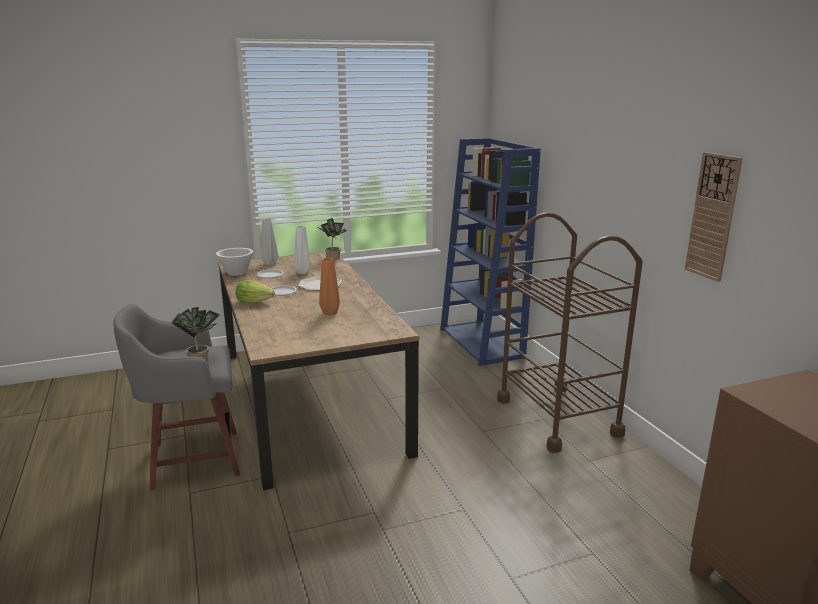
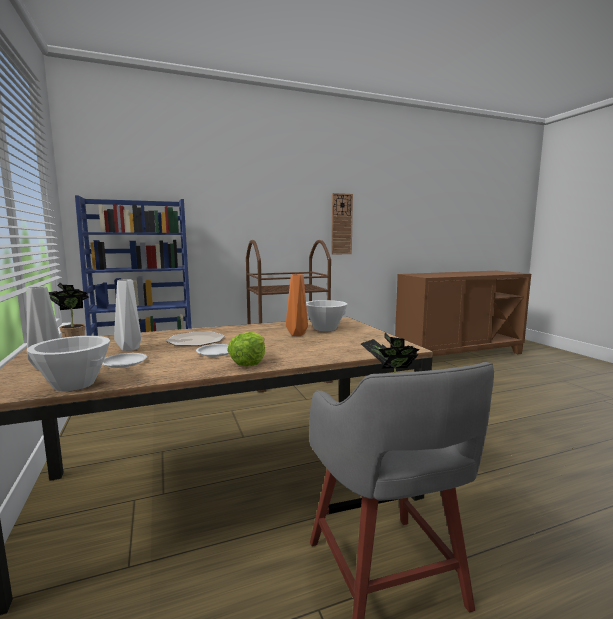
camera: 90 degrees left, 10 degrees down
(352, 323) = (325, 328): none -> white bowl

